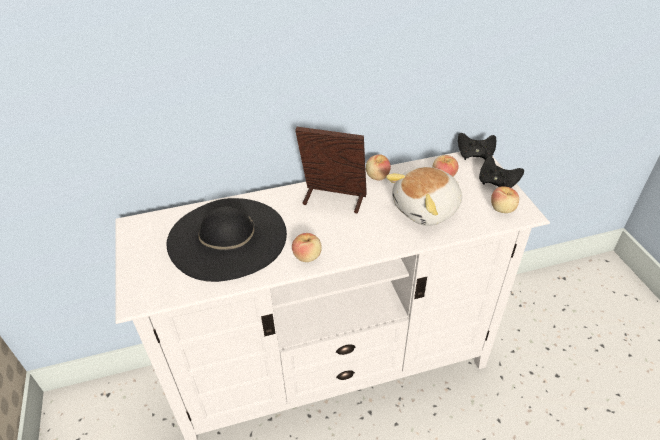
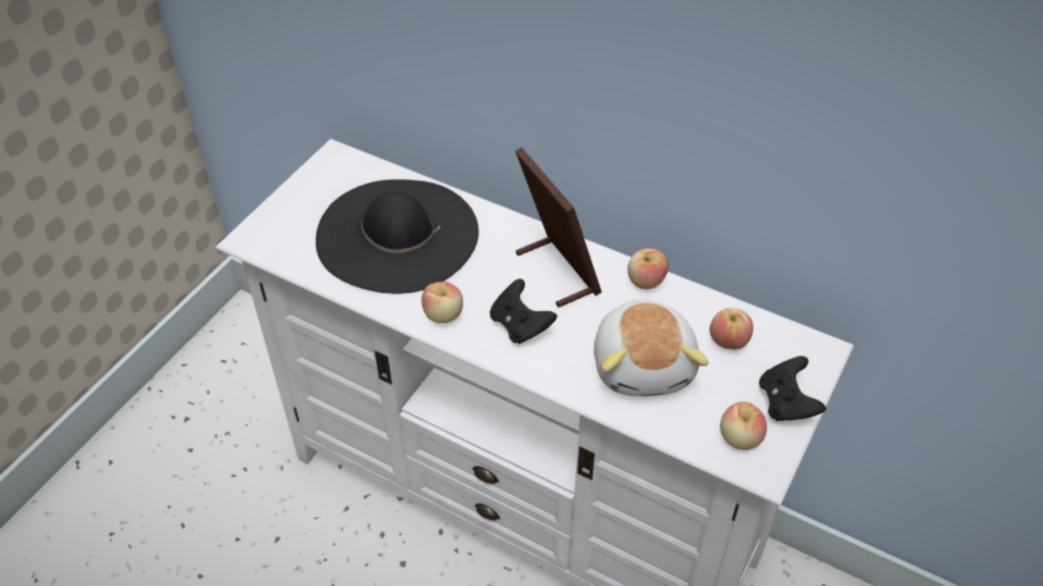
camera: 45 degrees right, 5 degrees up
(427, 209) = (644, 365): plush toy -> plush toy turned 105 degrees counterclockwise
(474, 155) = (816, 345): black game controller -> black game controller (520, 325)

